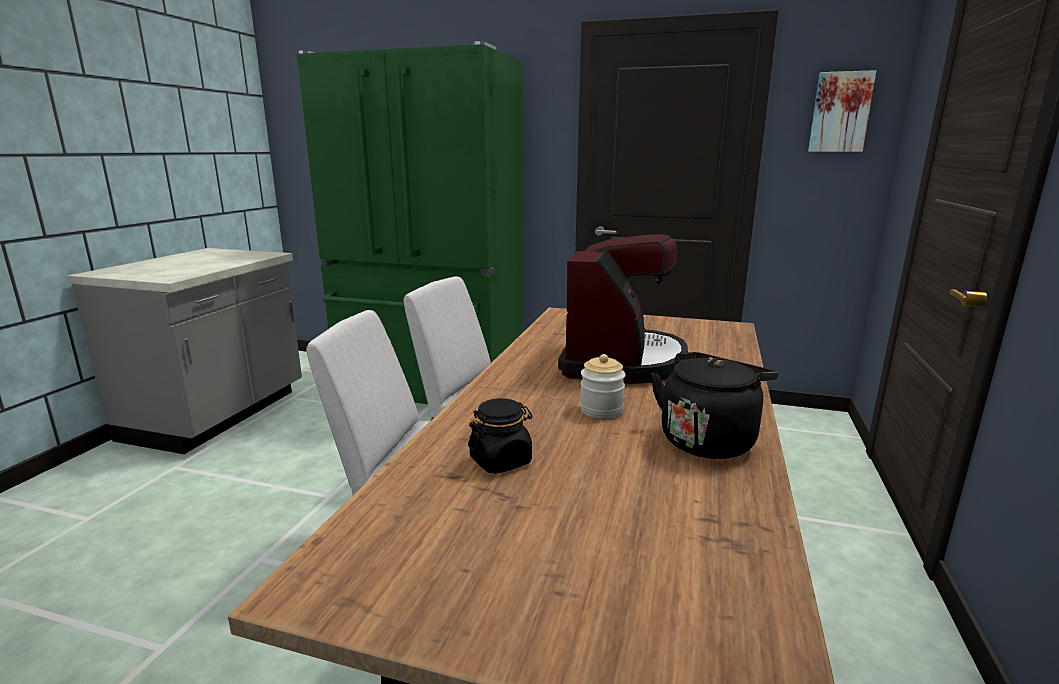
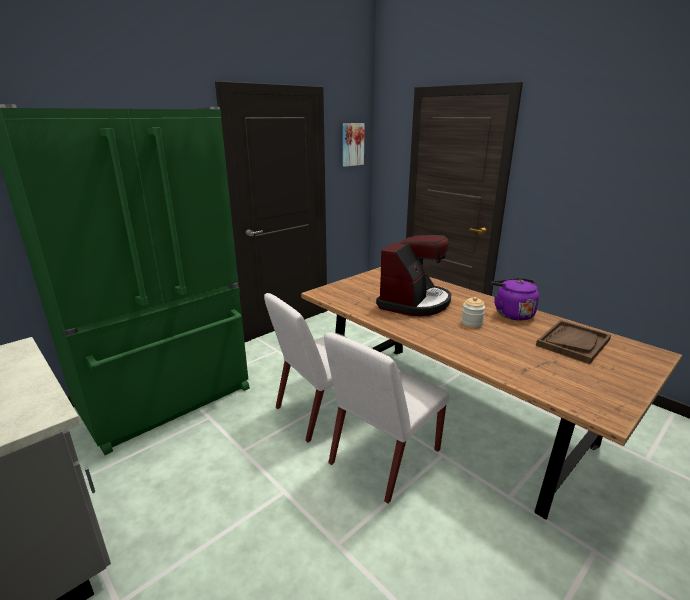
camera: 60 degrees left, 5 degrees up
(501, 461) = (514, 356): black jar -> none
(621, 361) = (414, 302): coffee machine -> coffee machine turned 75 degrees clockwise
(650, 525) = (573, 342): none -> brown tray
(708, 440) = (512, 313): black kettle -> purple kettle

